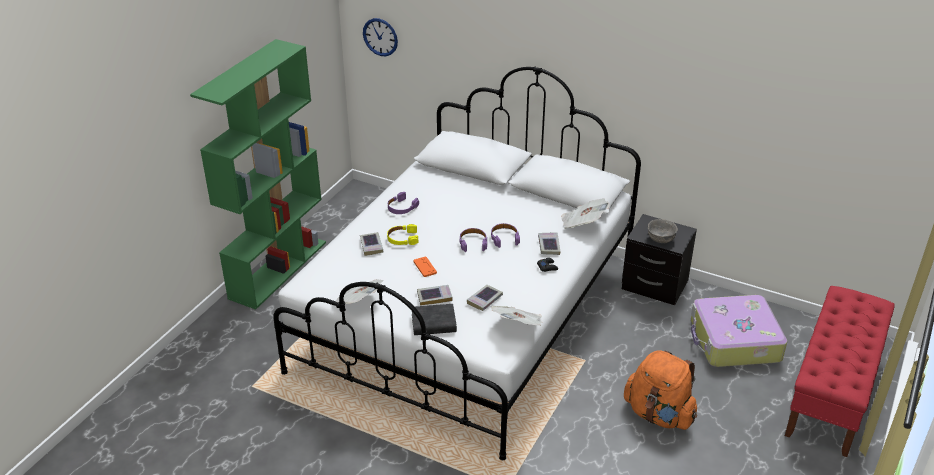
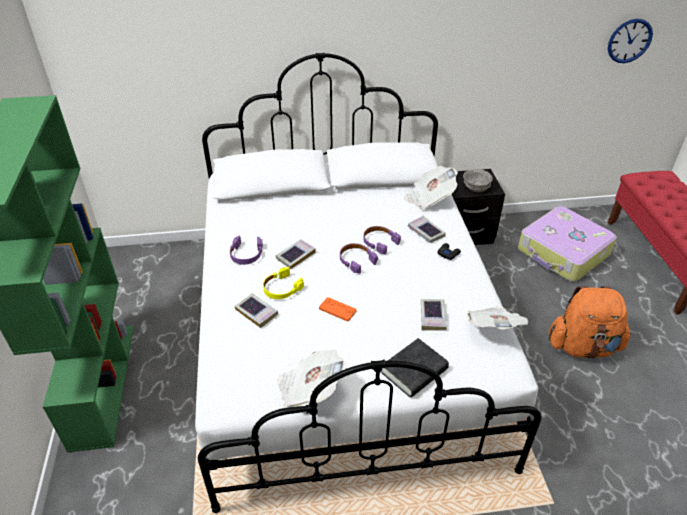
camera: 35 degrees left, 5 degrees up
(380, 37) = (108, 72): wall clock -> wall clock (629, 41)
(434, 297) = (382, 339): book -> book (295, 256)

